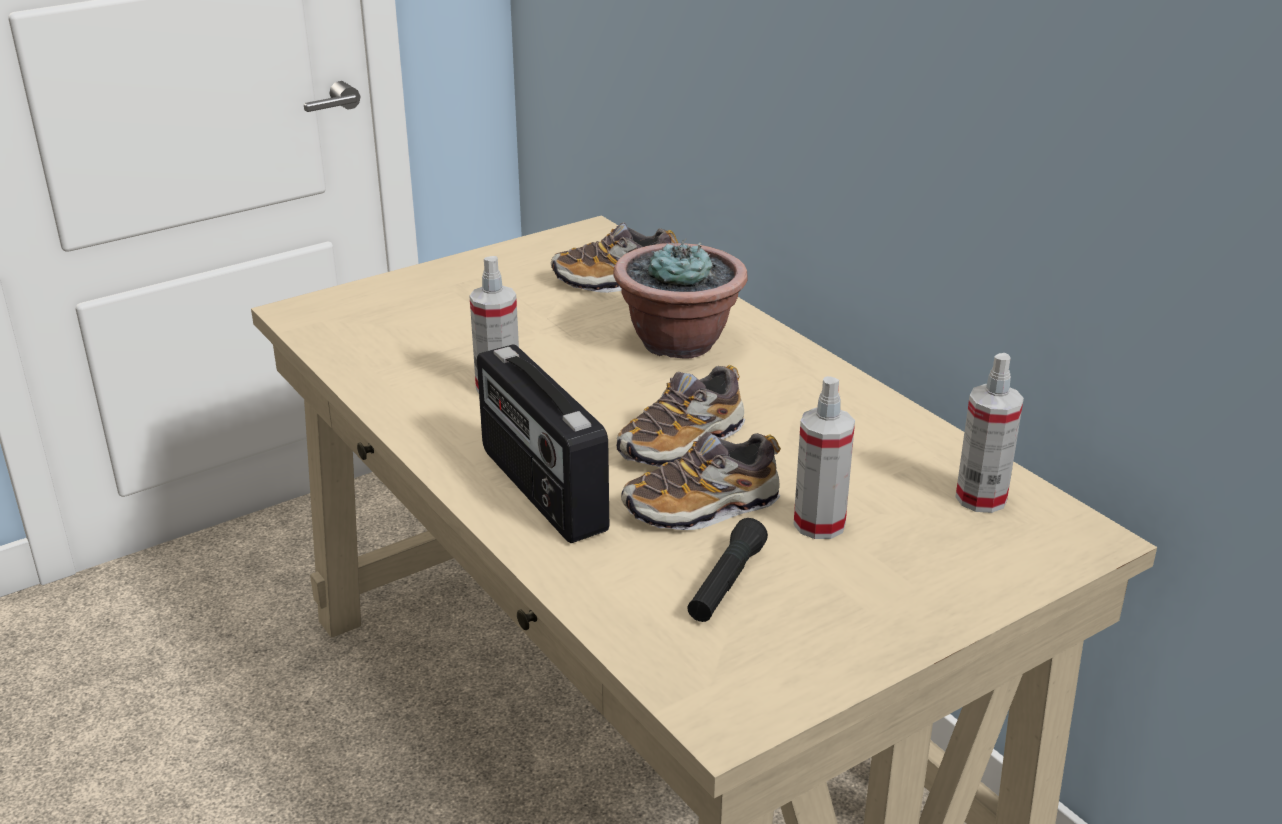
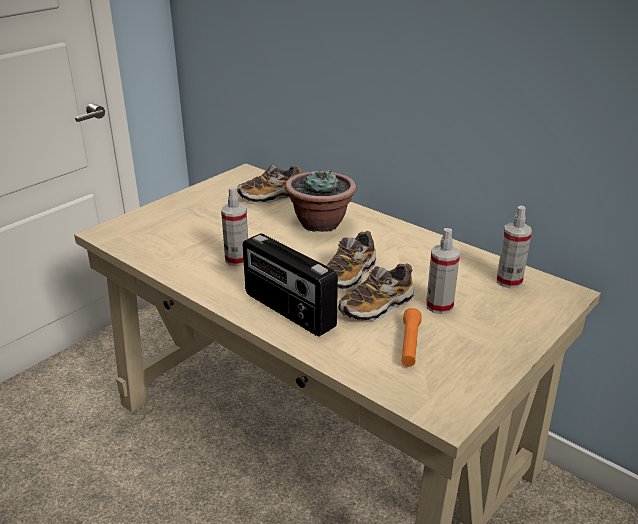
camera: 15 degrees left, 0 degrees up
(726, 584) = (409, 344): black flashlight -> orange flashlight

